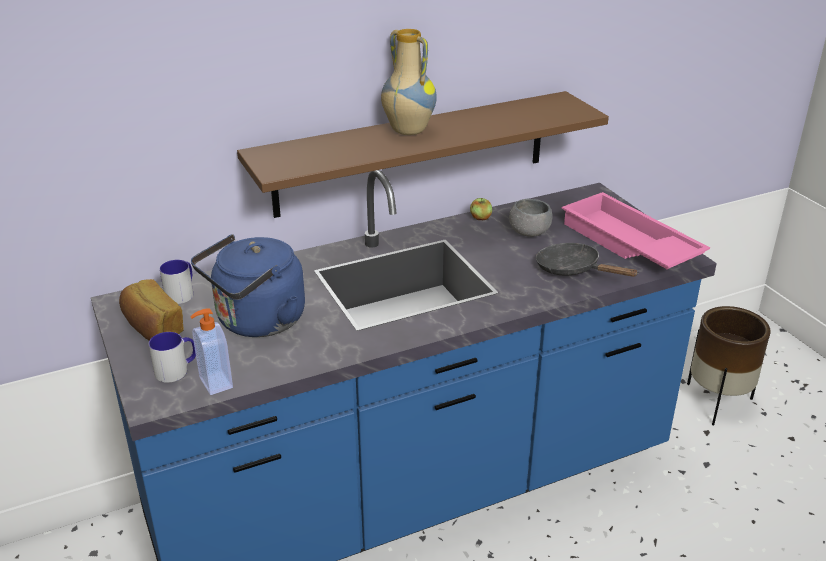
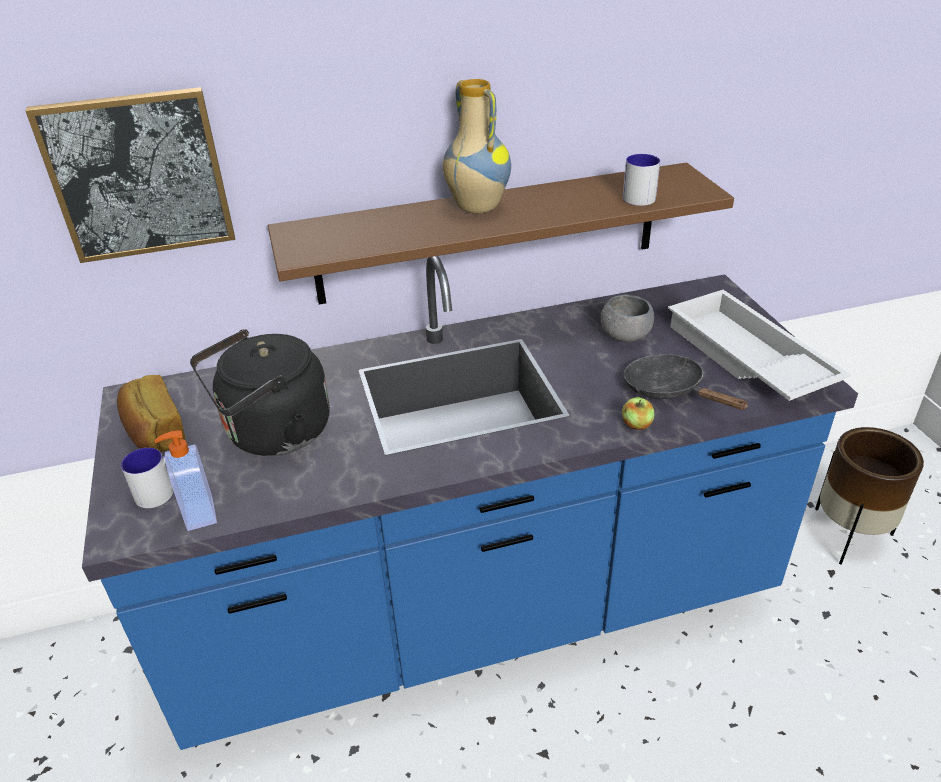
camera: 10 degrees right, 5 degrees up
(137, 111) = (139, 175): none -> picture
(182, 293) = (202, 389): mug -> mug (641, 196)
(256, 322) = (273, 434): blue kettle -> black kettle
(480, 218) = (570, 313): apple -> apple (636, 424)
(627, 243) = (745, 358): pink tray -> white tray

